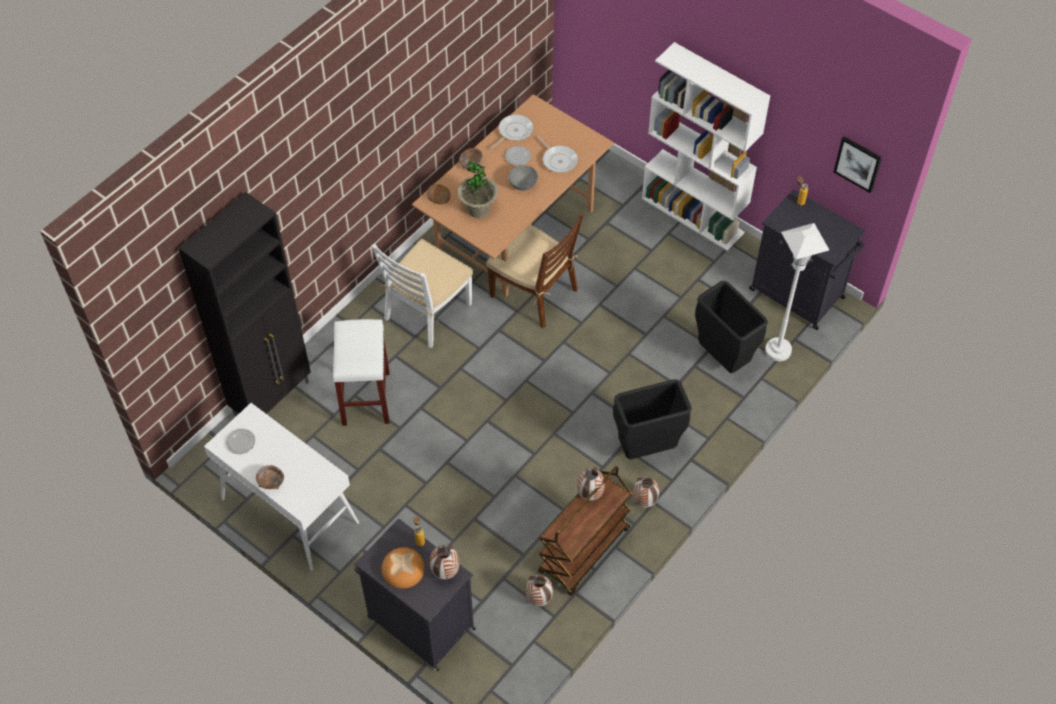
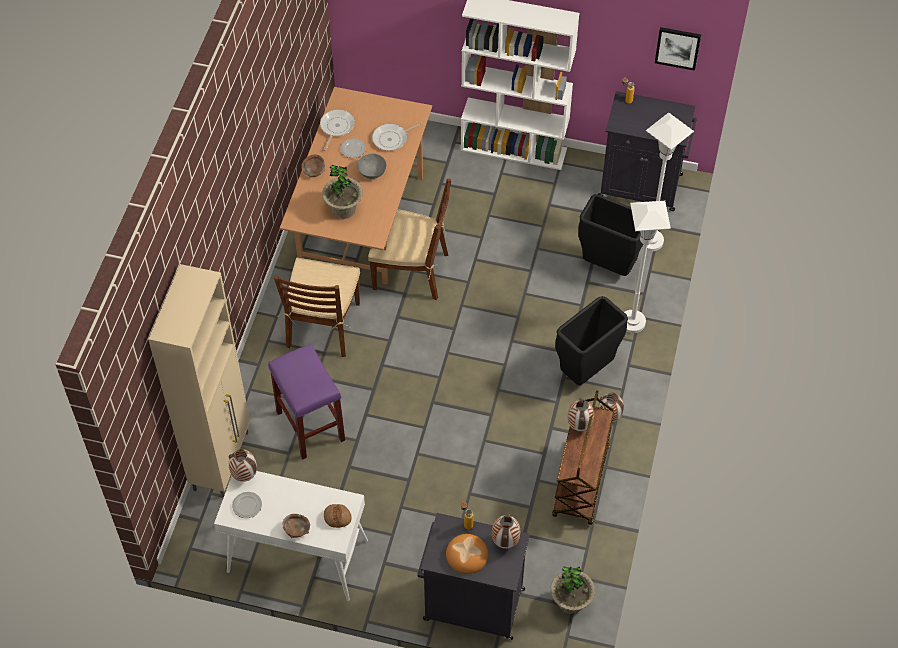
camera: 25 degrees left, 0 degrees up
(273, 398) = (222, 460): black cabinet -> beige cabinet
(365, 397) = (309, 425): white stool -> purple stool
(427, 312) = (323, 325): white chair -> brown chair
(438, 196) = (300, 211): bread -> bread (337, 517)
(512, 660) = (571, 602): none -> potted plant
(539, 599) = (565, 539): vase -> vase (245, 475)
(558, 160) = (392, 139): frying pan -> frying pan turned 120 degrees clockwise
(717, 420) = (632, 322): none -> white floor lamp

